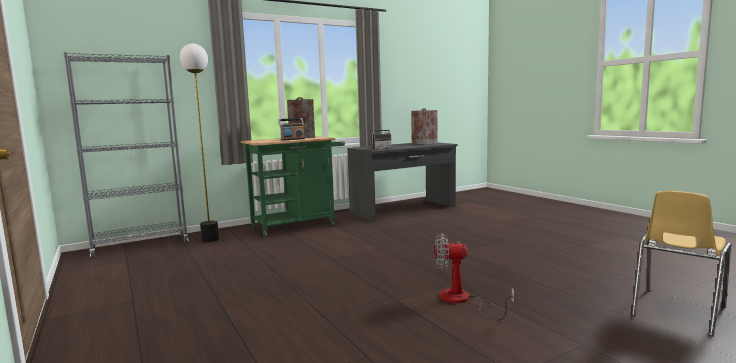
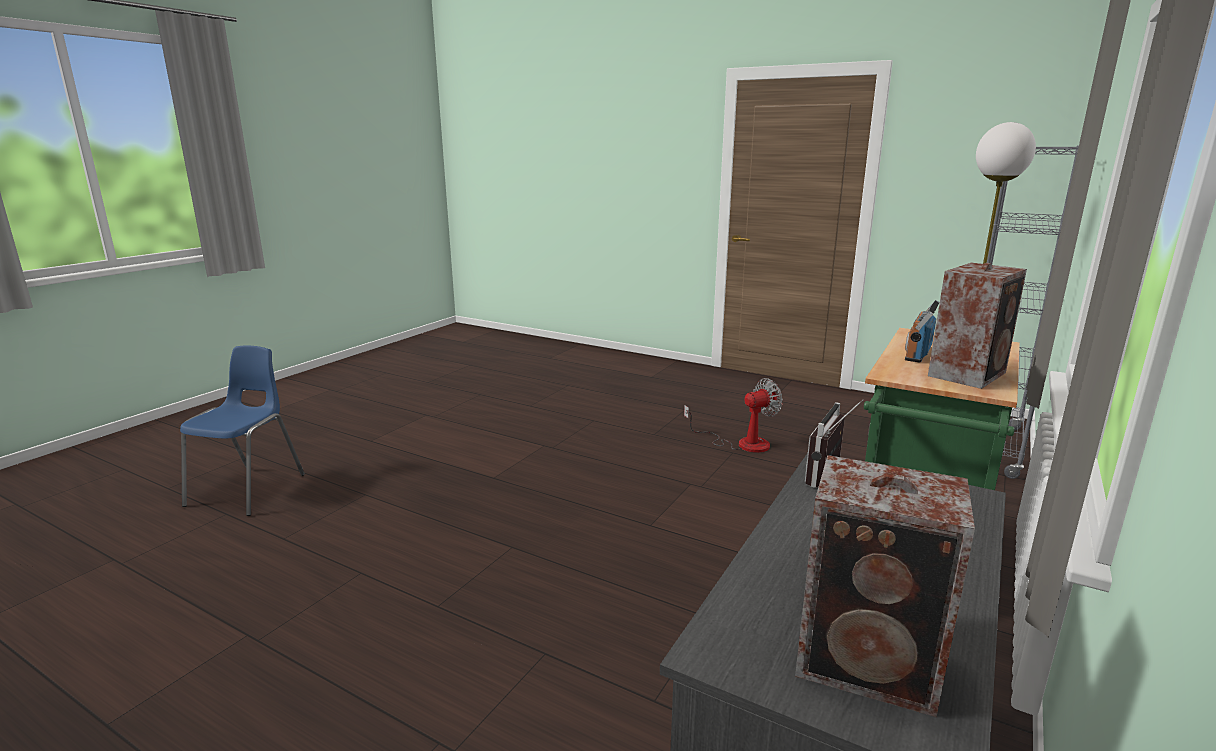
camera: 150 degrees right, 10 degrees up
(462, 301) = (476, 457): fan -> fan (742, 443)
(676, 312) = (248, 490): yellow chair -> blue chair

